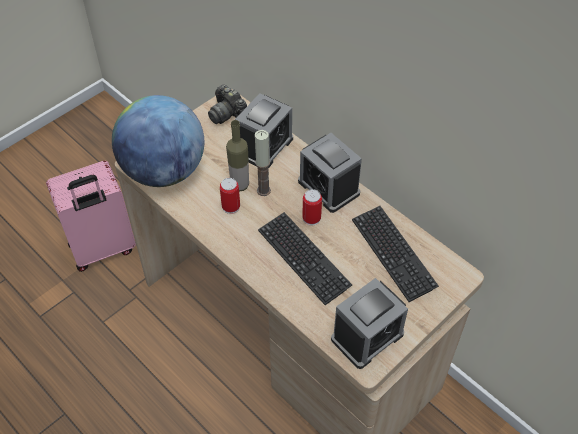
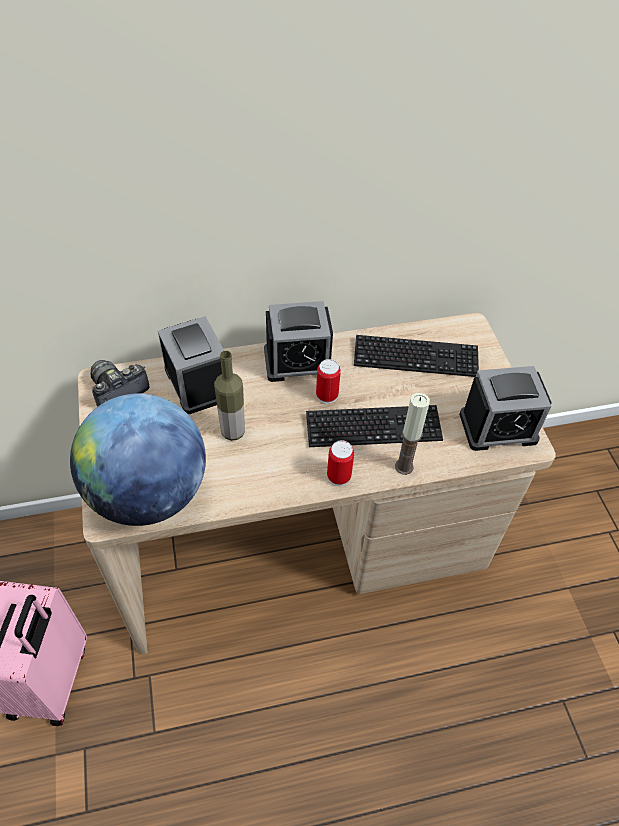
camera: 60 degrees left, 0 degrees up
(227, 113) = (118, 390): camera -> camera turned 150 degrees clockwise
(231, 207) = (256, 455): can -> can (339, 476)
(263, 190) = (258, 415): candle -> candle (404, 466)
(367, 336) = (498, 427): alarm clock -> alarm clock turned 90 degrees clockwise

